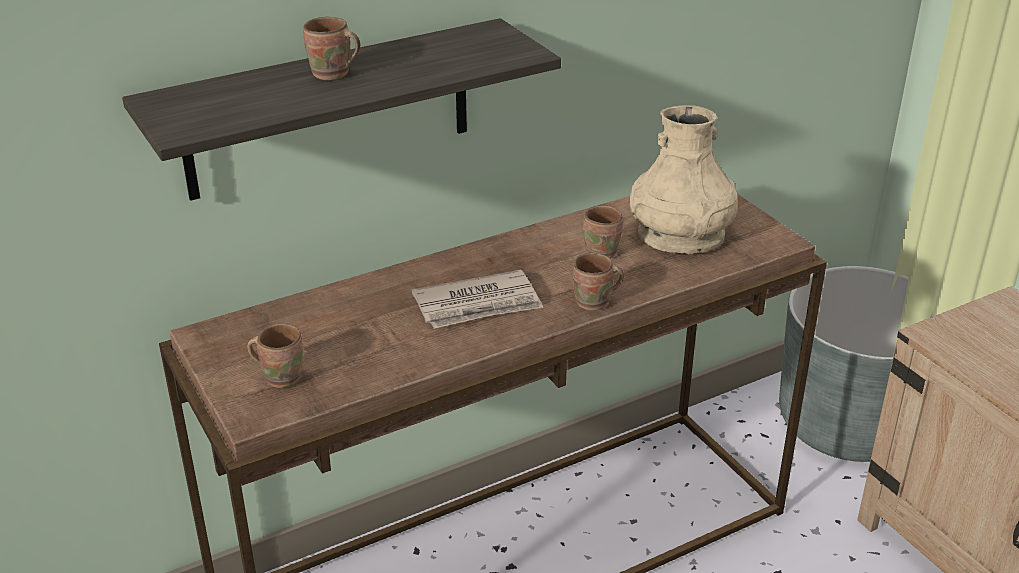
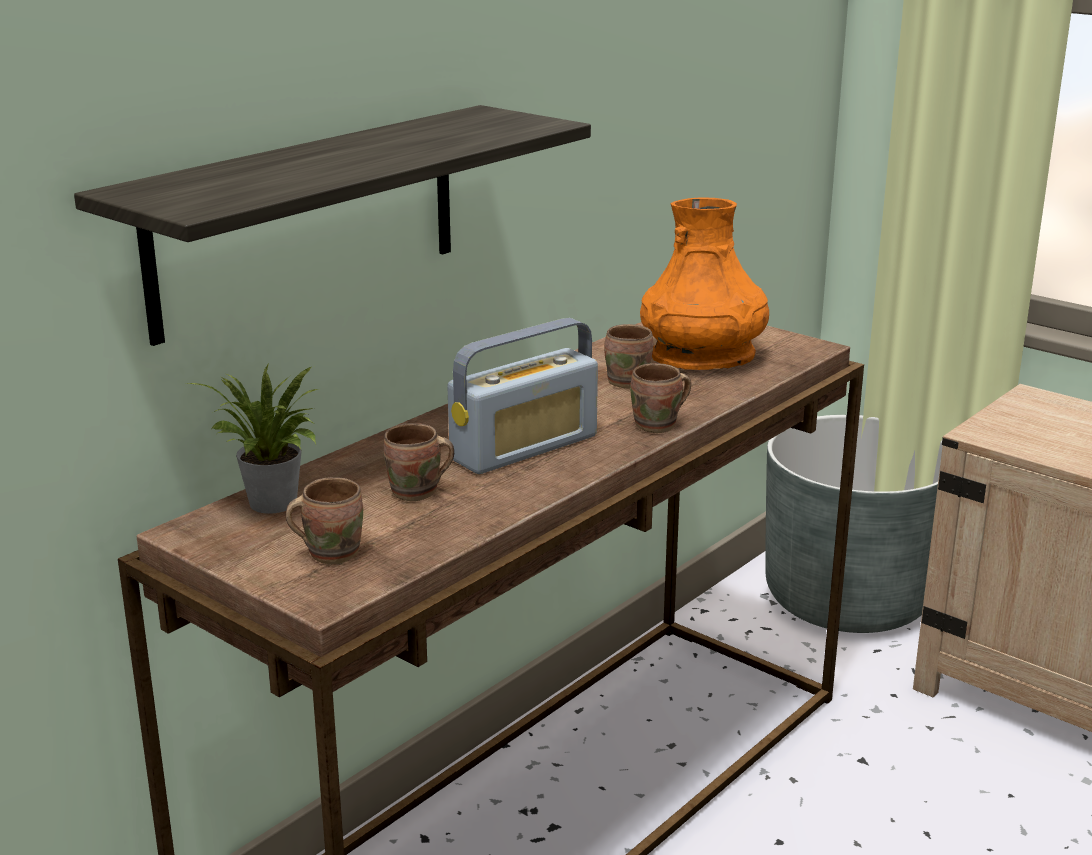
camera: 20 degrees left, 10 degrees down
(270, 324) = (273, 506): none -> potted plant
(332, 75) = (336, 155): brown mug -> brown mug (417, 493)
(478, 305) = (524, 448): newspaper -> radio
(681, 236) = (703, 357): beige vase -> orange vase

